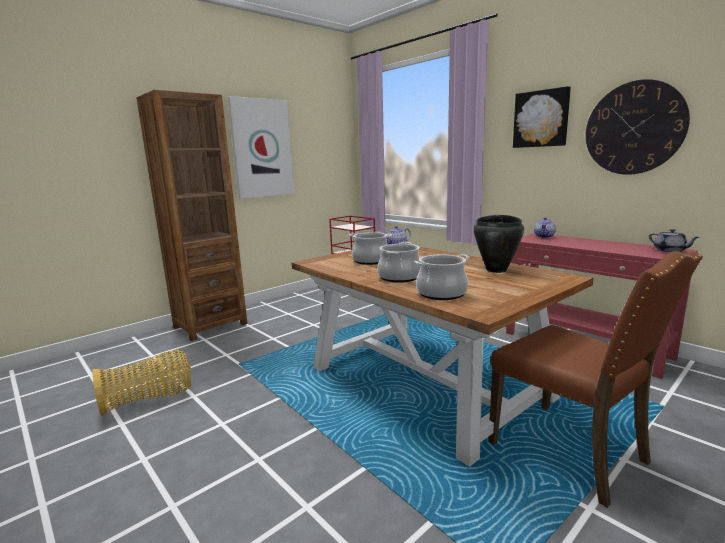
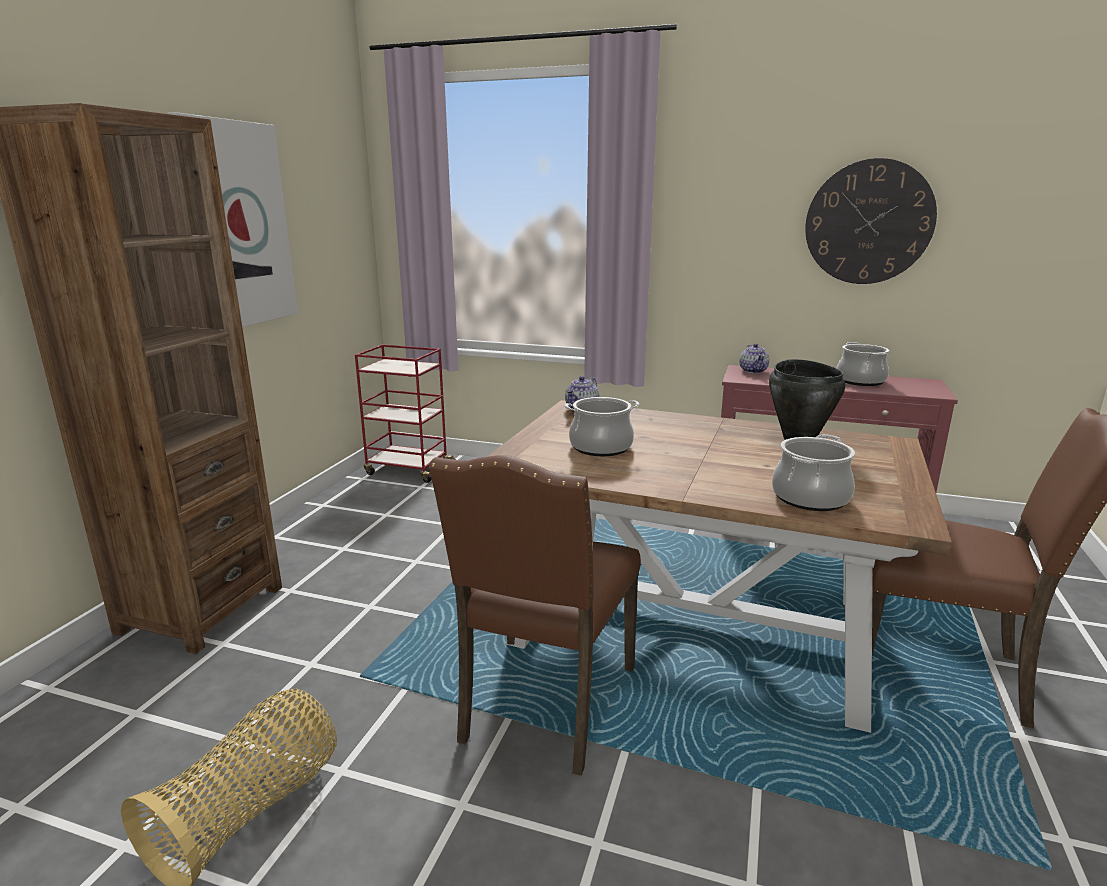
camera: 30 degrees left, 5 degrees up
(302, 397) = (544, 704): none -> brown chair
(400, 277) = (703, 476): cooking pot -> cooking pot (860, 381)
(541, 119) = (739, 197): picture -> none
(670, 250) = (920, 383): grey teapot -> none

